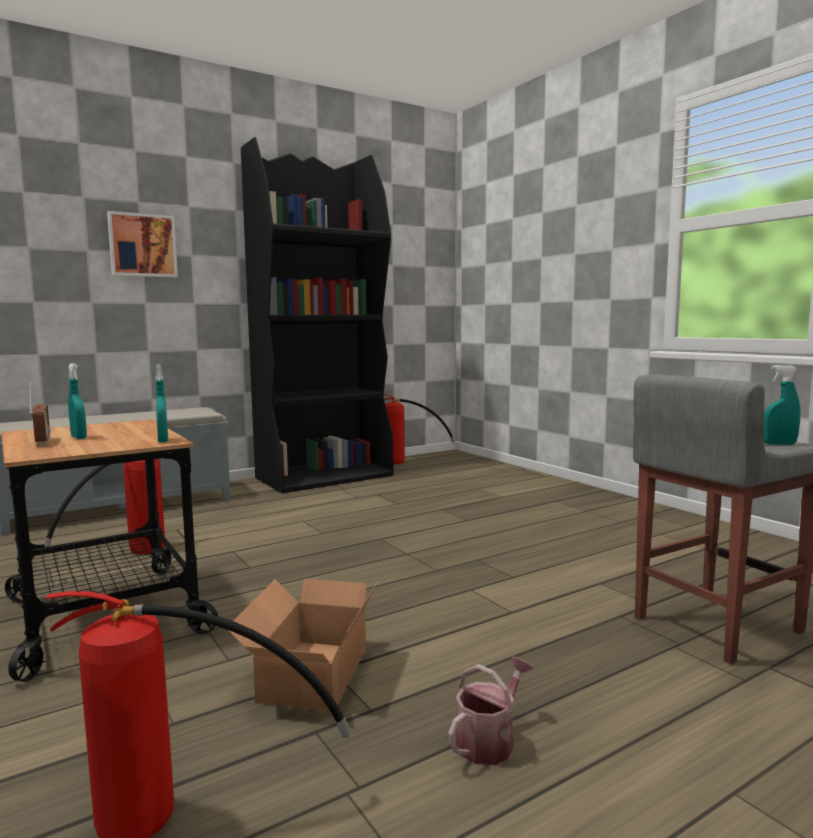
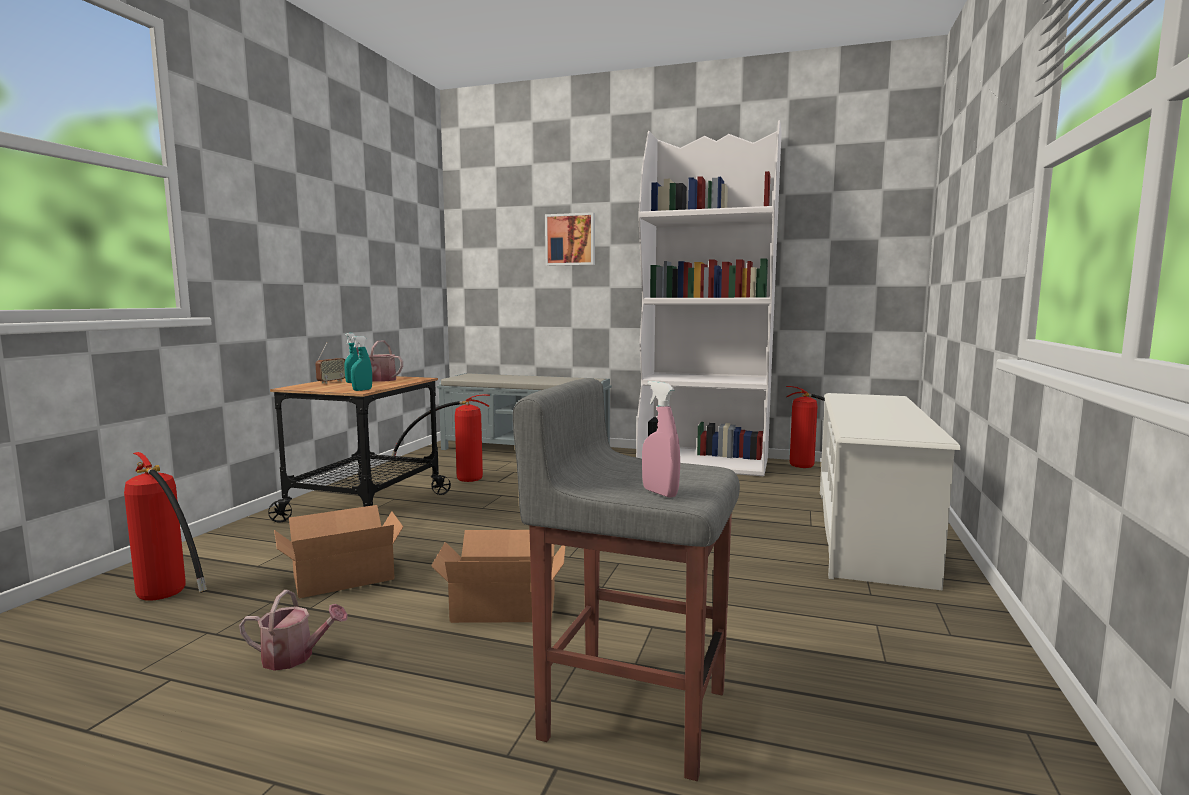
camera: 50 degrees right, 0 degrees up
(91, 430) = (378, 379): none -> watering can
(325, 476) = (704, 462): black bookcase -> white bookcase
(496, 618) = (502, 604): none -> cardboard box
(537, 491) = (869, 533): none -> white shoe rack
(779, 444) = (660, 493): turquoise spray bottle -> pink spray bottle

